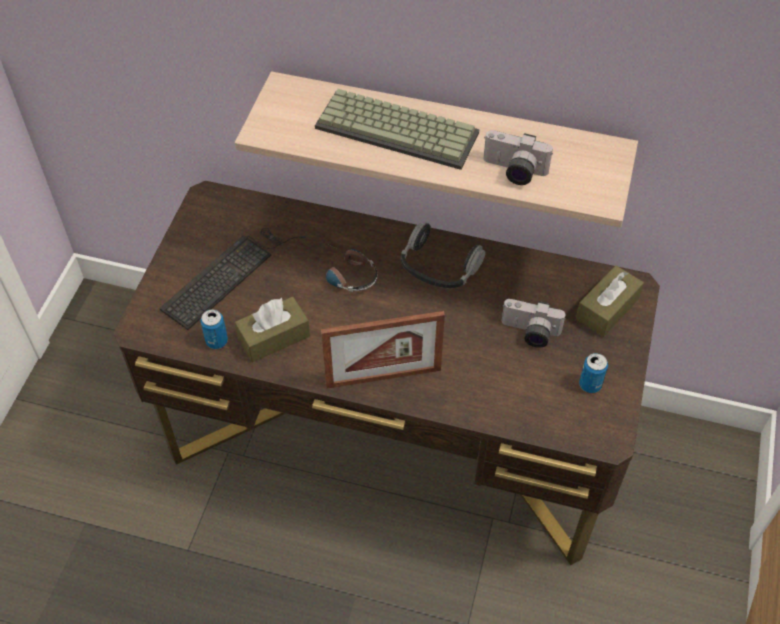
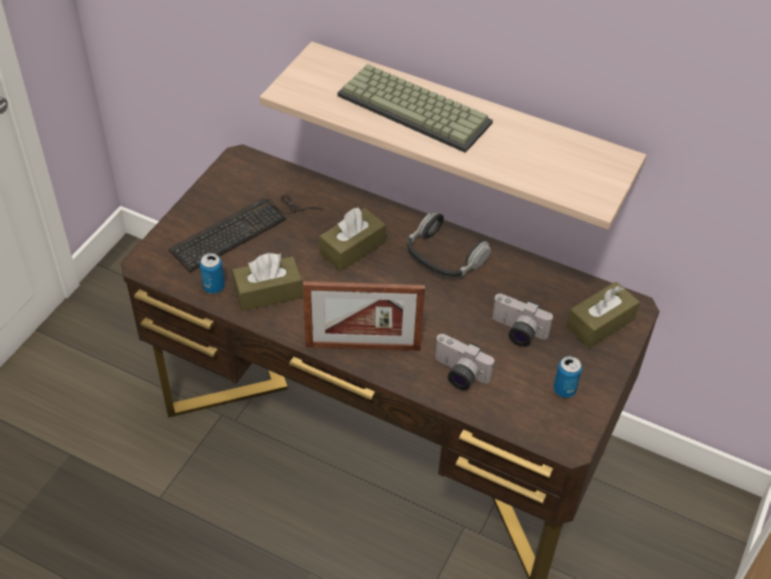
camera: 10 degrees right, 5 degrees down
(346, 274) = (352, 248): headphones -> brown tissue box
(513, 172) = (515, 162): camera -> camera (458, 374)

